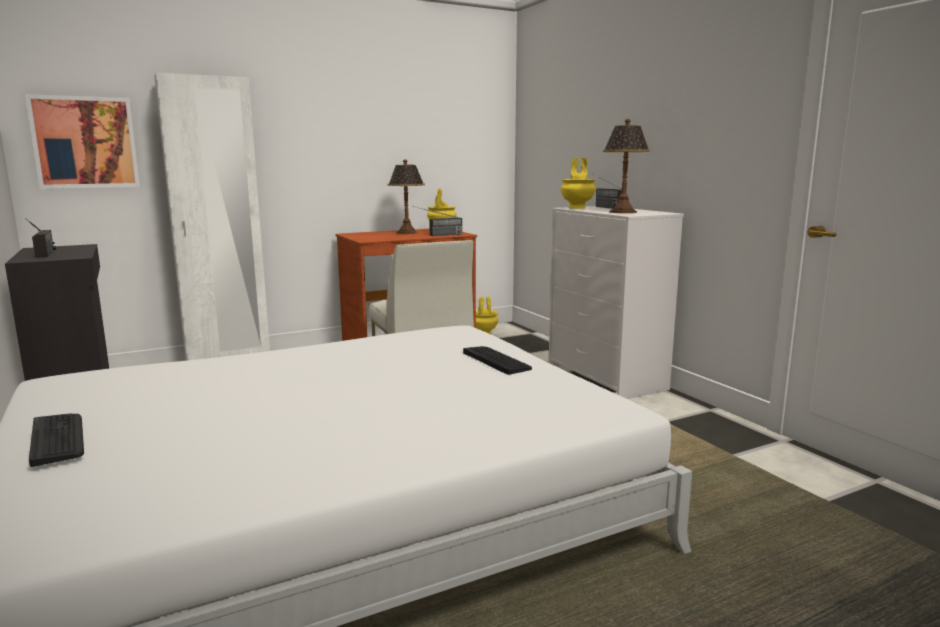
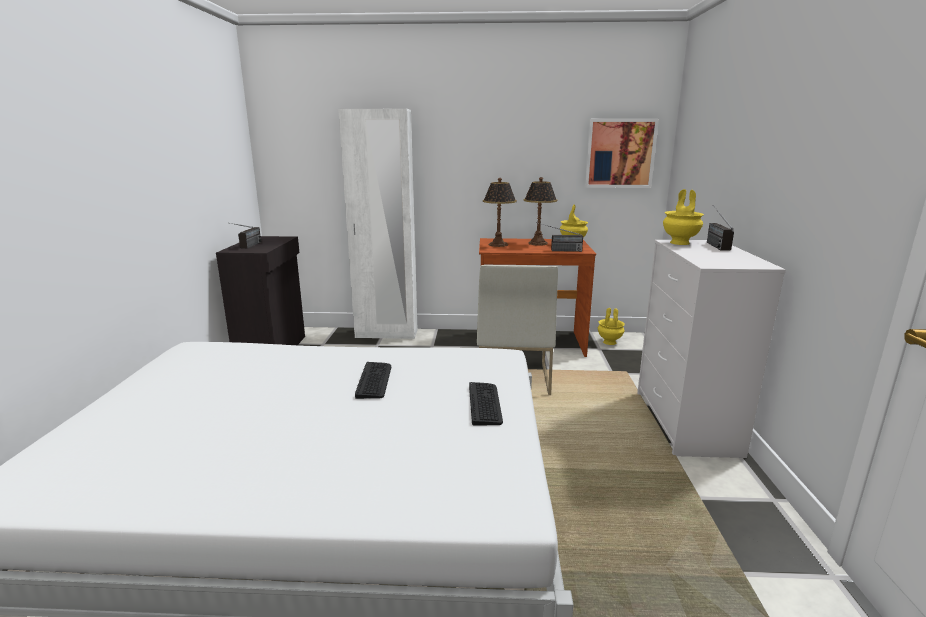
camera: 30 degrees right, 5 degrees up
(58, 439) = (123, 403): keyboard -> keyboard (374, 380)
(85, 142) = (300, 161): picture -> picture (620, 153)
(622, 212) = (713, 257): table lamp -> table lamp (498, 244)

